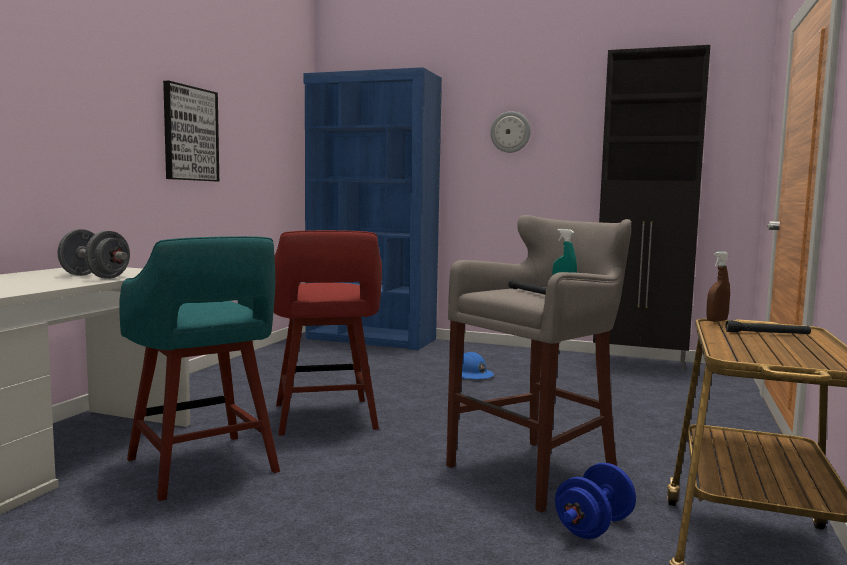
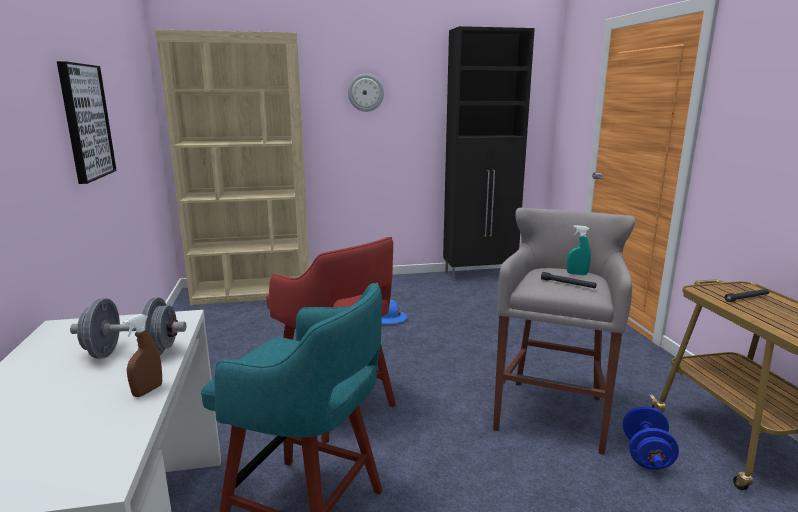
camera: 30 degrees left, 10 degrees up
(371, 339) = (254, 292): blue bookcase -> beige bookcase
(716, 321) = (698, 288): brown spray bottle -> brown spray bottle (148, 391)

